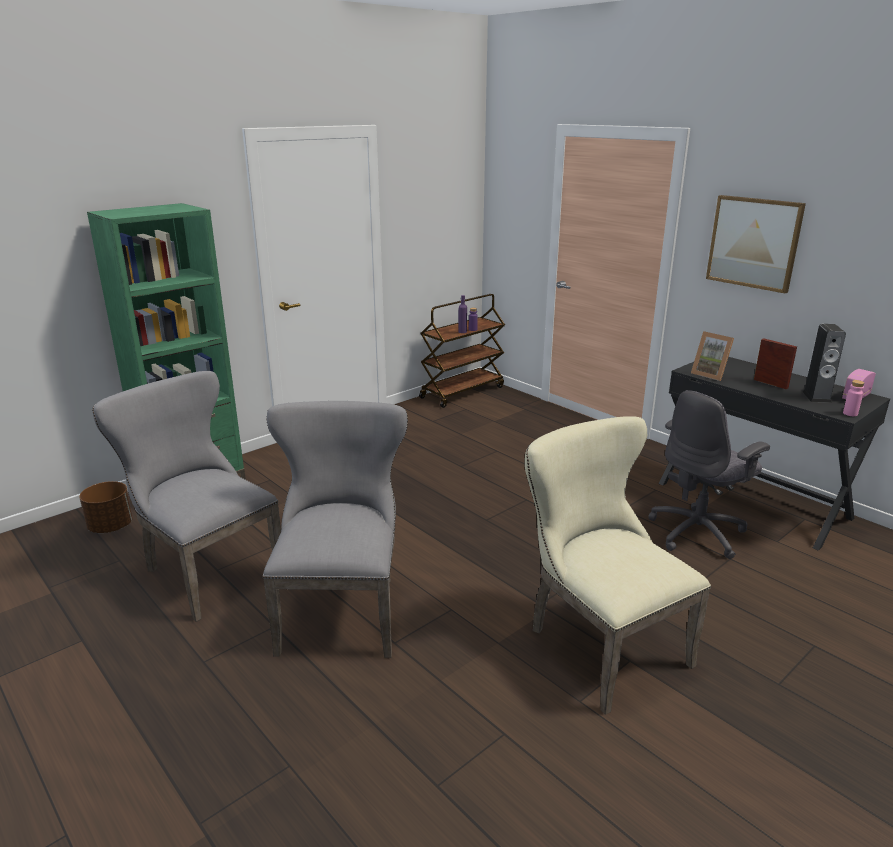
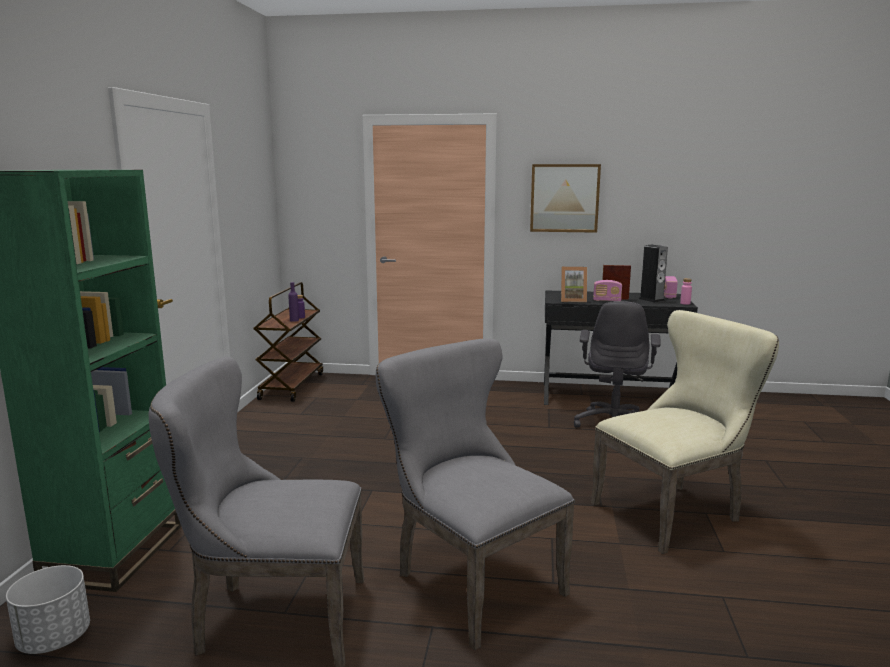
camera: 40 degrees left, 10 degrees down
(111, 527) = (54, 639): brown planter -> white planter
(598, 643) = (674, 512): beige chair -> beige chair turned 135 degrees clockwise
(752, 384) = (607, 300): none -> radio

